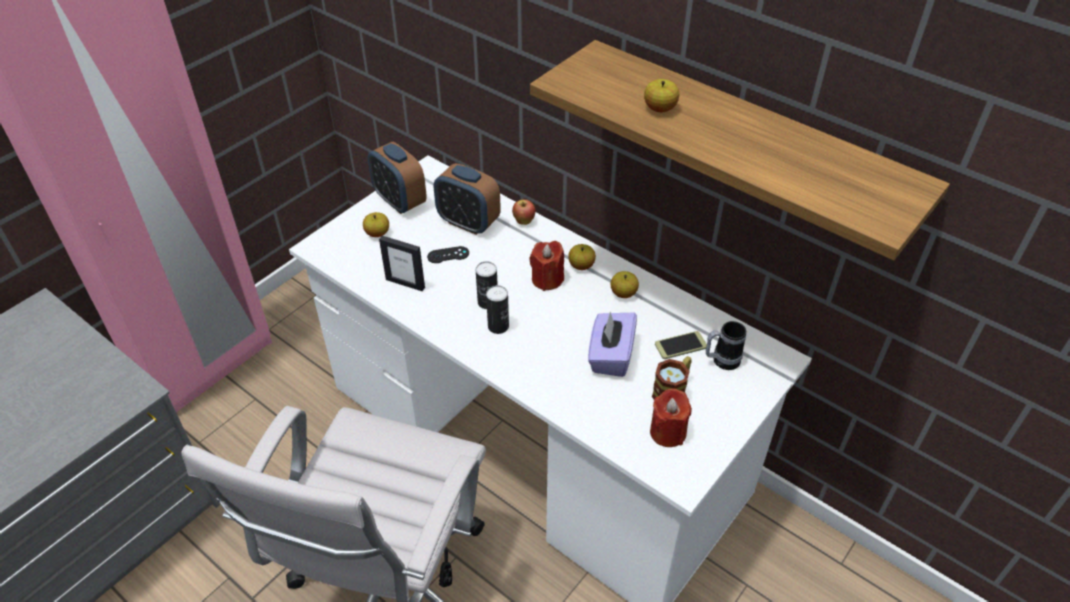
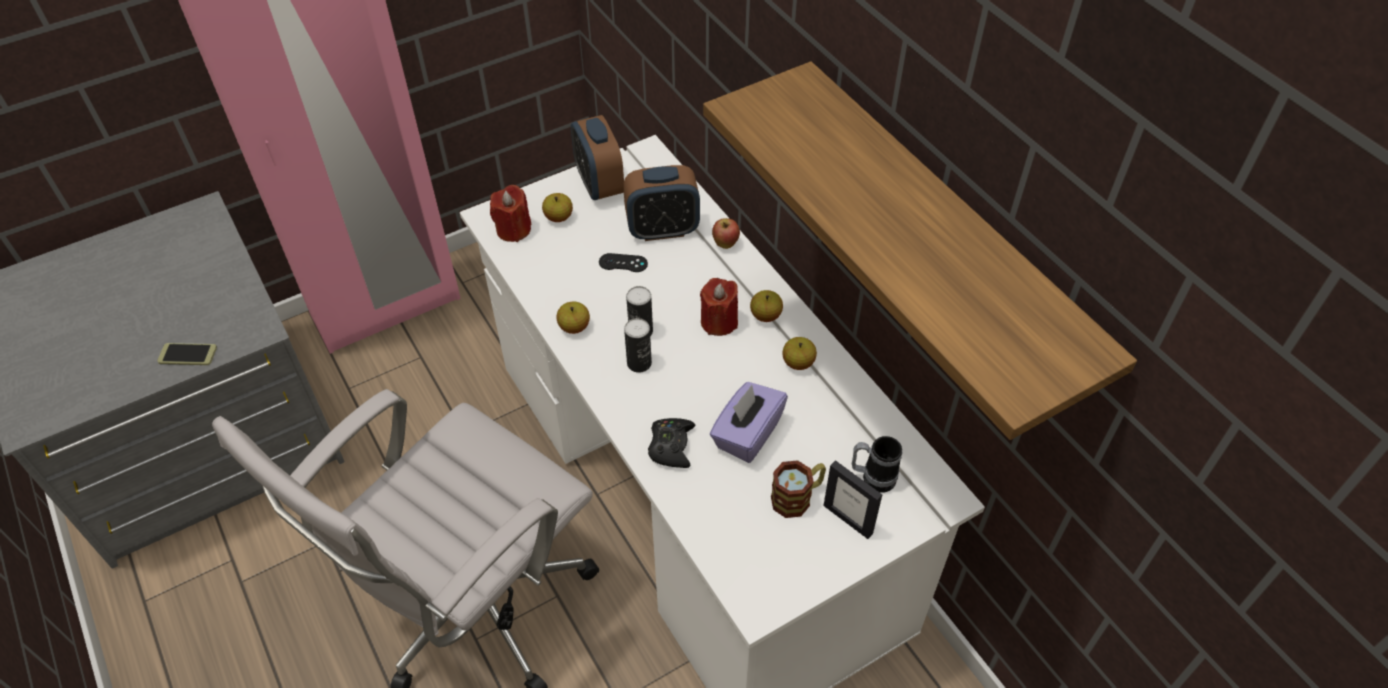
camera: 20 degrees right, 5 degrees up
(405, 283) = (562, 284): picture frame -> picture frame (848, 519)
(468, 223) = (662, 229): alarm clock -> alarm clock turned 60 degrees counterclockwise
(555, 382) = (671, 446): none -> black game controller
(660, 109) = (834, 171): apple -> apple (574, 327)
(668, 432) = (768, 544): red candle -> red candle (513, 229)
(680, 345) = (834, 445): phone -> phone (188, 355)

